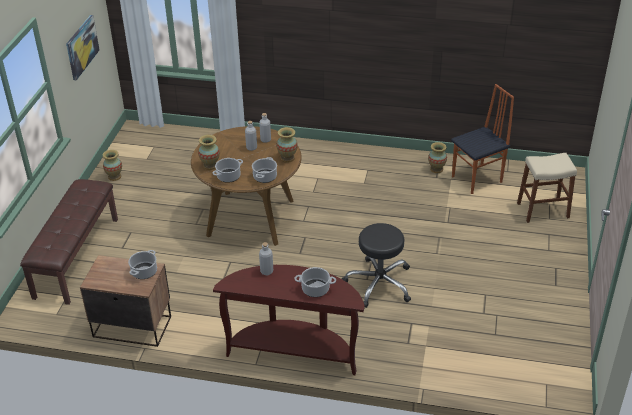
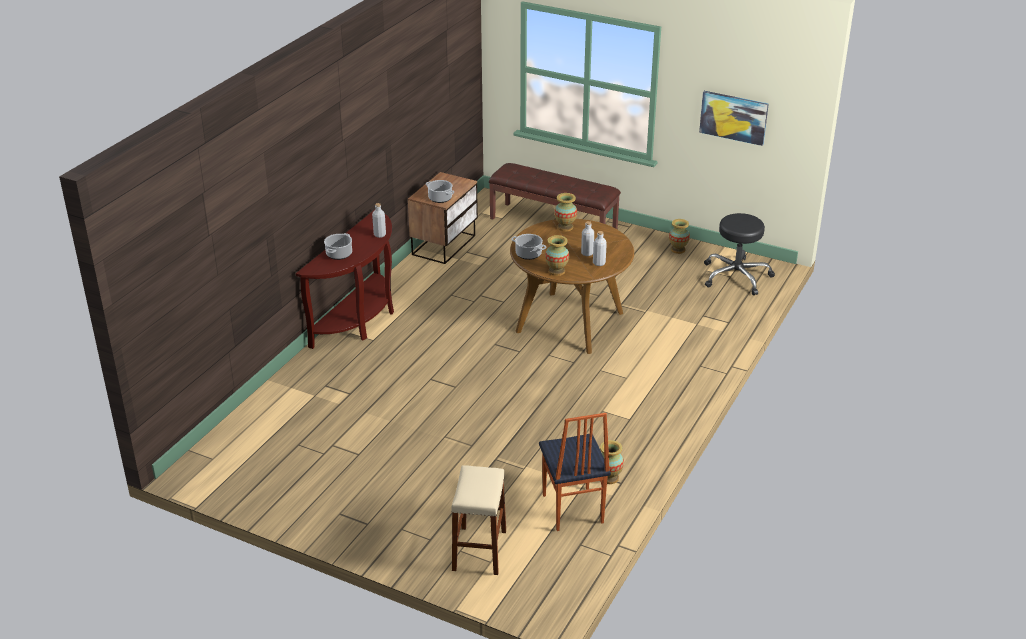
camera: 105 degrees right, 5 degrees down
(228, 177) = (540, 235): cooking pot -> none
(379, 283) = (419, 385): black stool -> black stool (736, 276)

